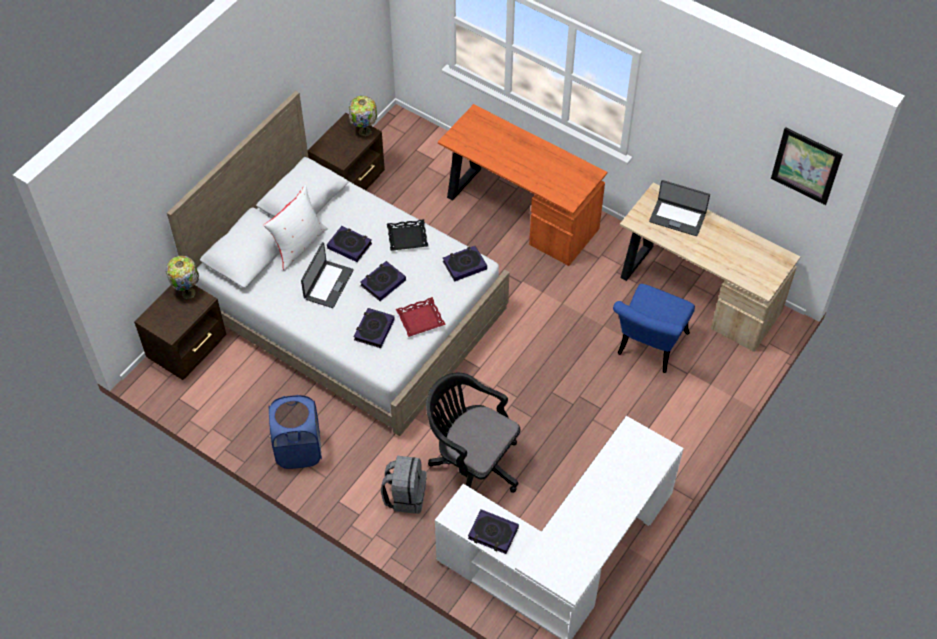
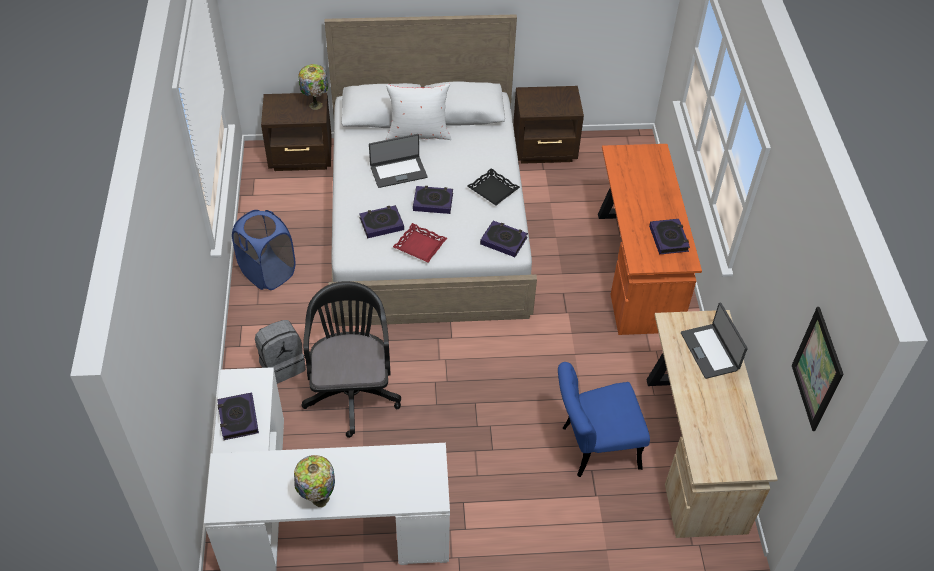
camera: 50 degrees right, 5 degrees down
(349, 246) = (448, 162): book -> book (668, 239)
(364, 132) = (570, 106): table lamp -> table lamp (318, 499)

